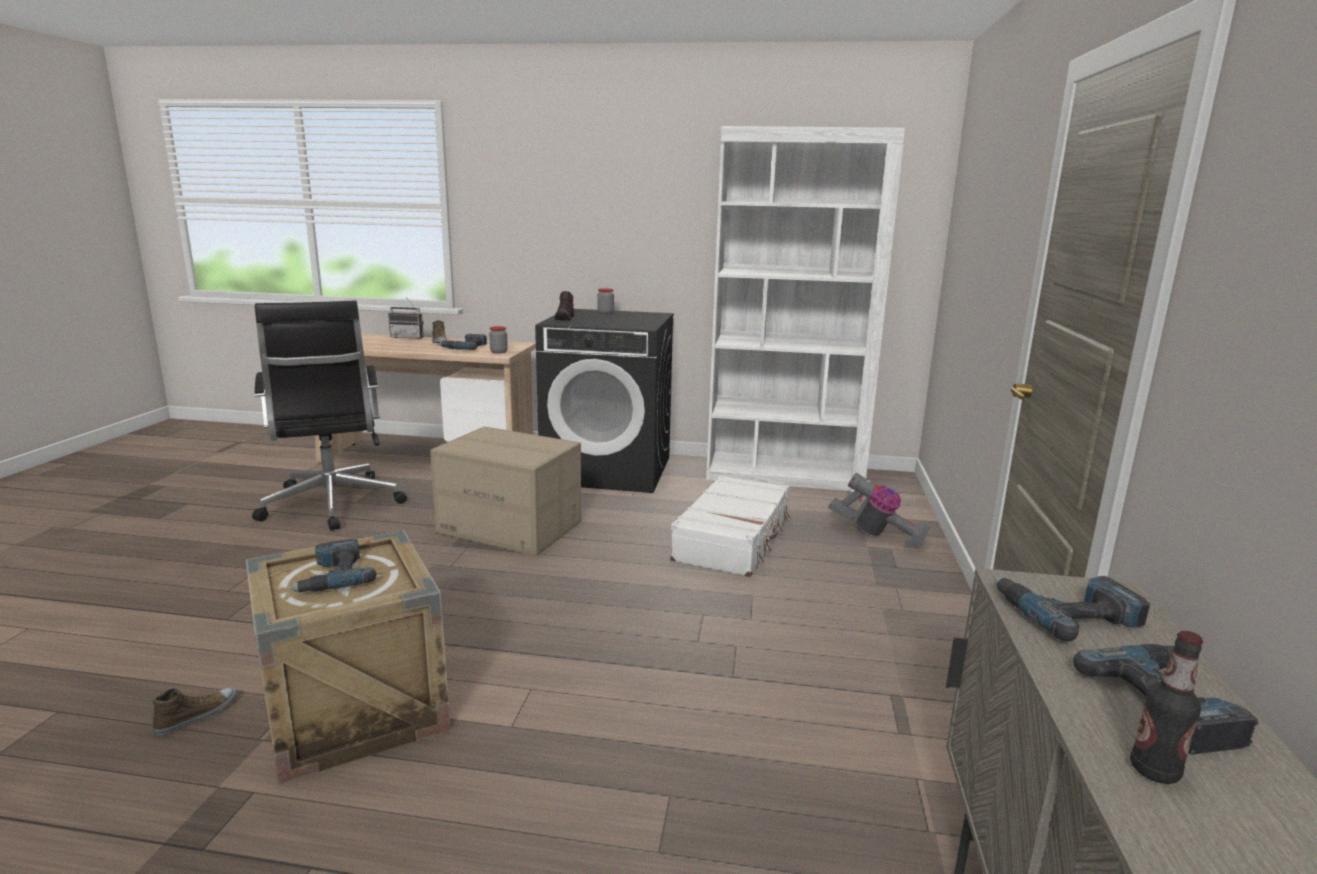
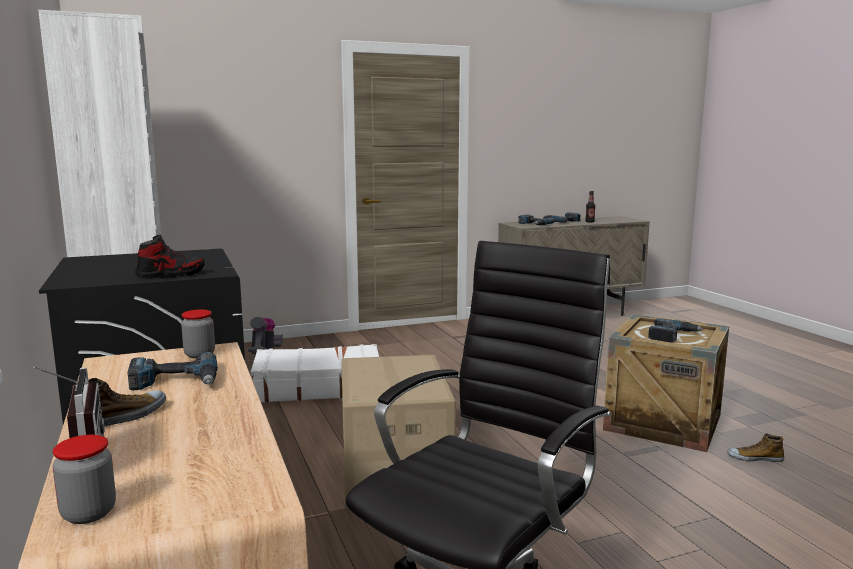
camera: 120 degrees left, 5 degrees down
(605, 313) = (91, 271): jar -> jar (88, 513)

